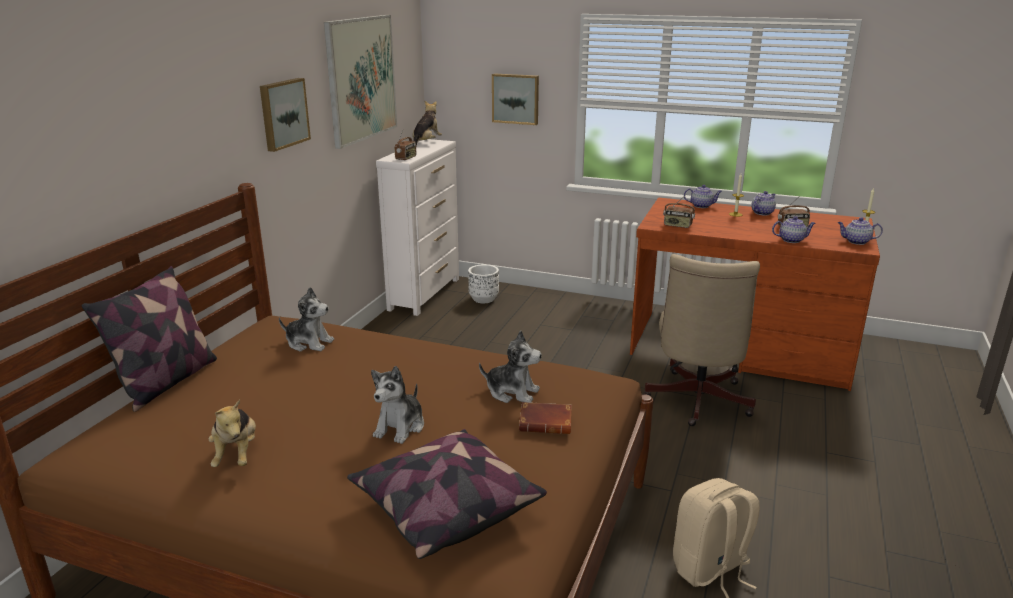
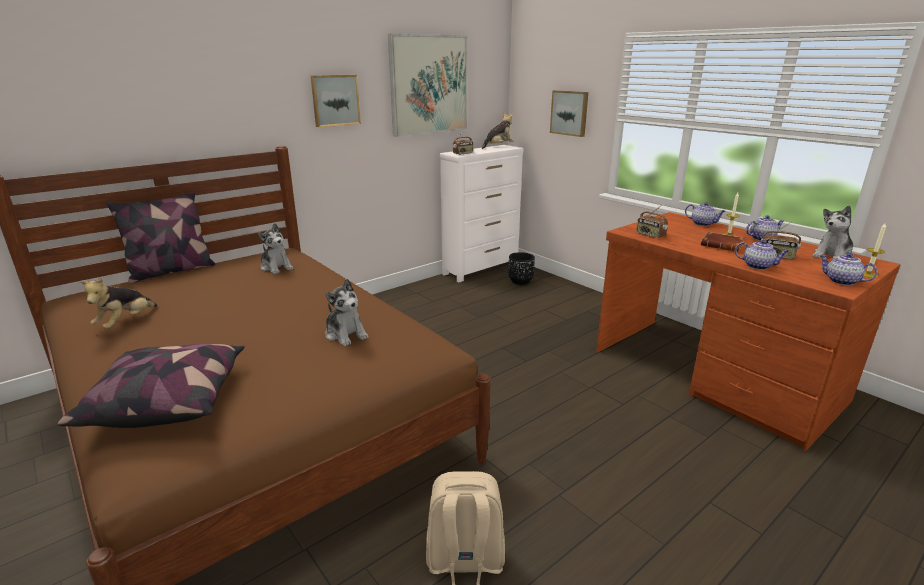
camera: 30 degrees right, 0 degrees up
(400, 427) = (235, 335): plush toy -> plush toy (832, 256)
(483, 299) = (520, 281): white planter -> black planter
(547, 422) = (334, 364): brown book -> brown book (723, 246)
(696, 402) = (616, 409): beige office chair -> none

